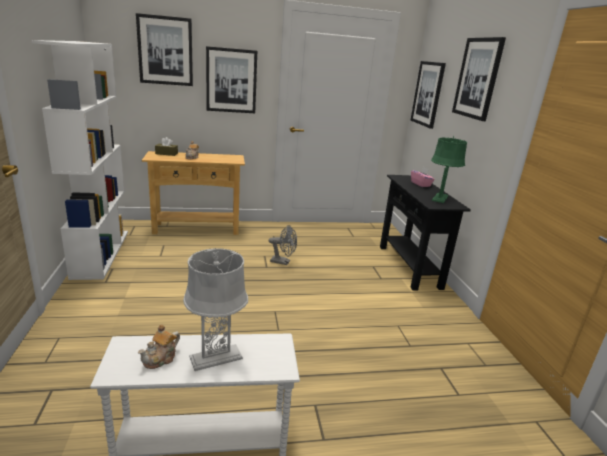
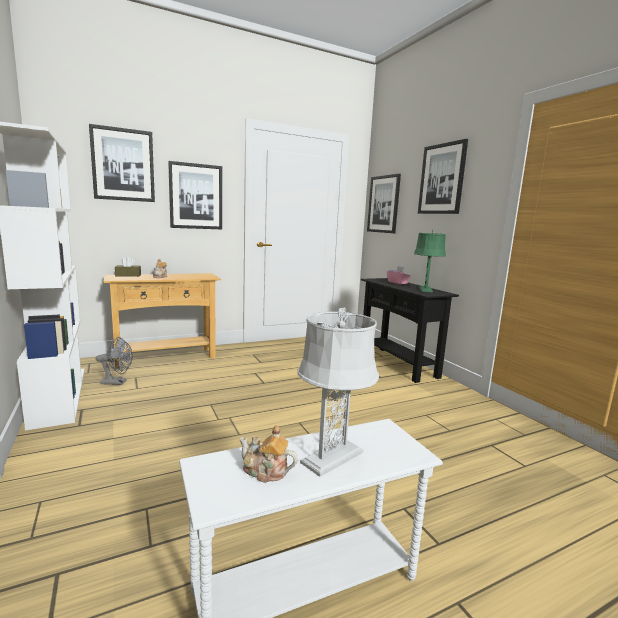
camera: 15 degrees left, 10 degrees down
(161, 358) = (266, 471): teapot -> teapot turned 90 degrees clockwise
(283, 262) = (278, 376): grey fan -> grey fan (117, 382)

